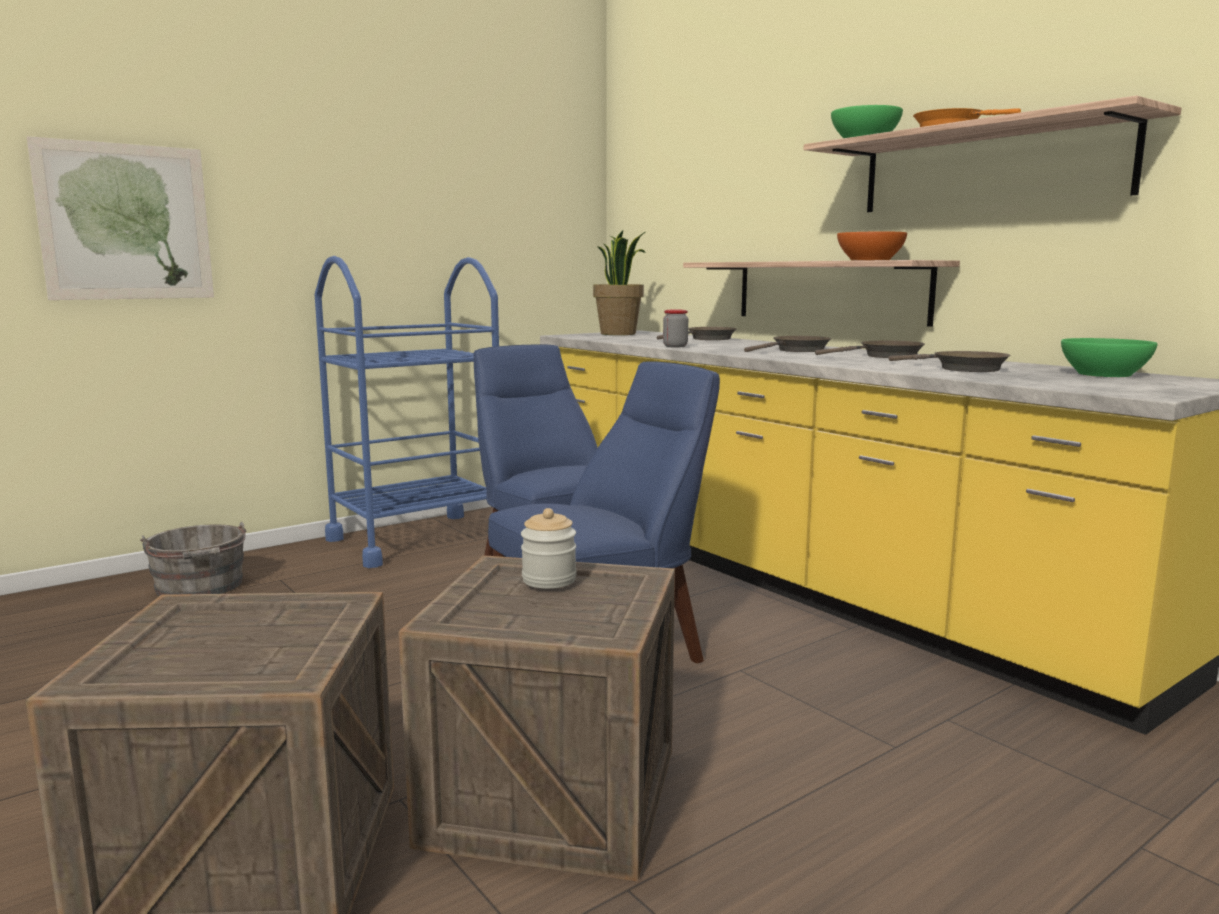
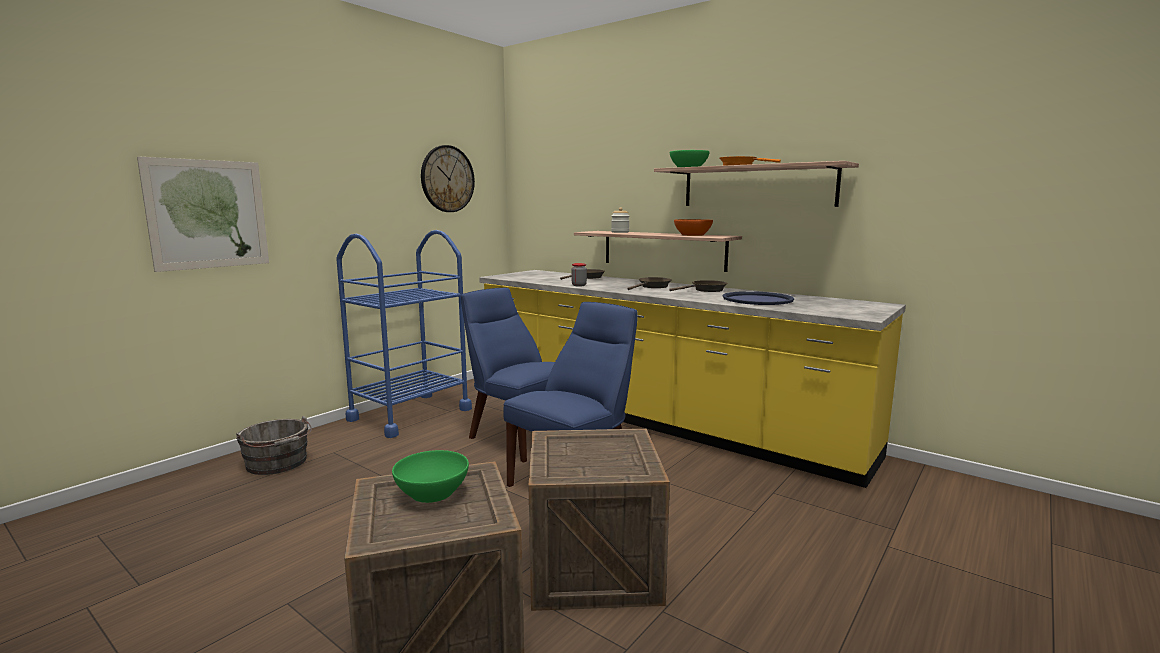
camera: 15 degrees left, 0 degrees up
(503, 183) = (447, 179): none -> wall clock
(549, 580) = (584, 443): jar -> jar (620, 232)
(619, 334) = (527, 274): potted plant -> none
(963, 369) = (757, 299): brown frying pan -> blue tray
(1104, 374) = (828, 301): green bowl -> green bowl (432, 492)

